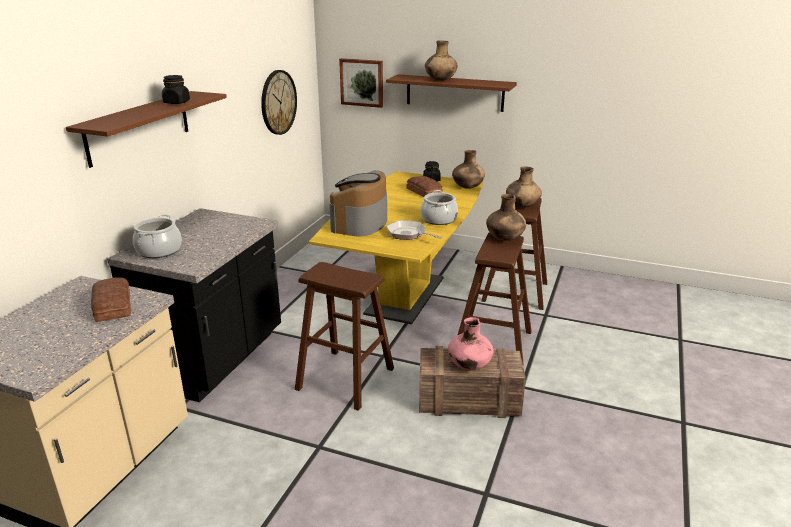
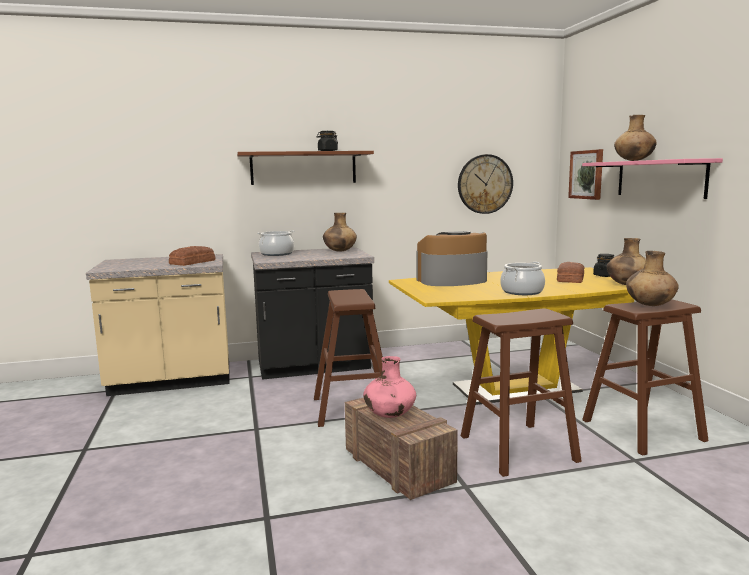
camera: 55 degrees right, 15 degrees down
(408, 234) = (465, 292): frying pan -> none
(454, 93) = (660, 178): brown shelf -> pink shelf
(504, 239) = (544, 314): brown vase -> brown vase (339, 251)

